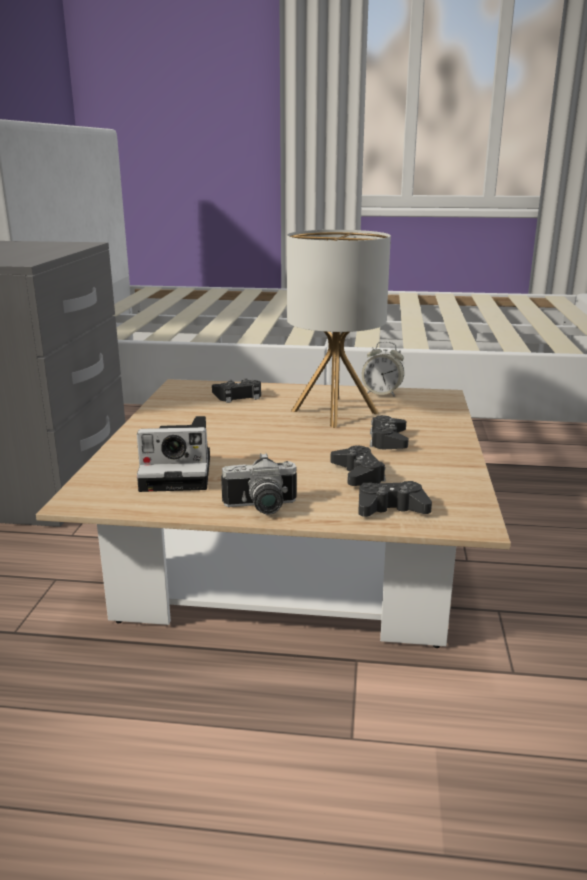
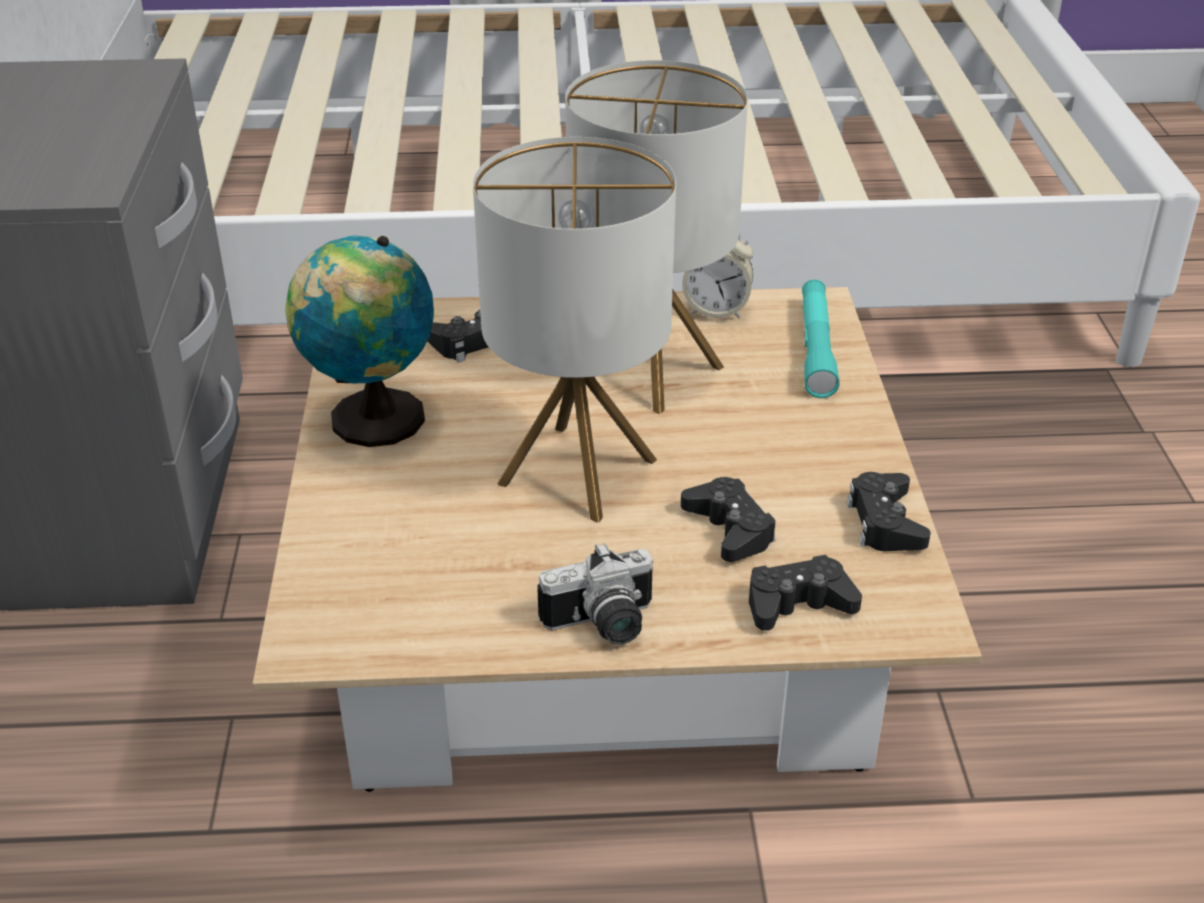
camera: 10 degrees left, 15 degrees up
(167, 420) = (371, 421): none -> globe
(180, 472) = (446, 557): camera -> none
(274, 445) = (577, 471): none -> table lamp
(388, 440) = (756, 438): black game controller -> black game controller (885, 522)
(436, 410) = (816, 348): none -> turquoise flashlight

